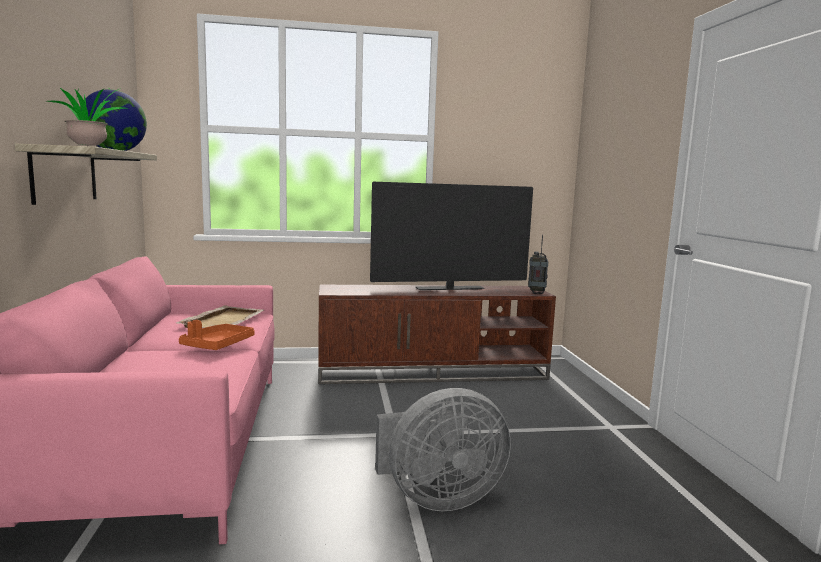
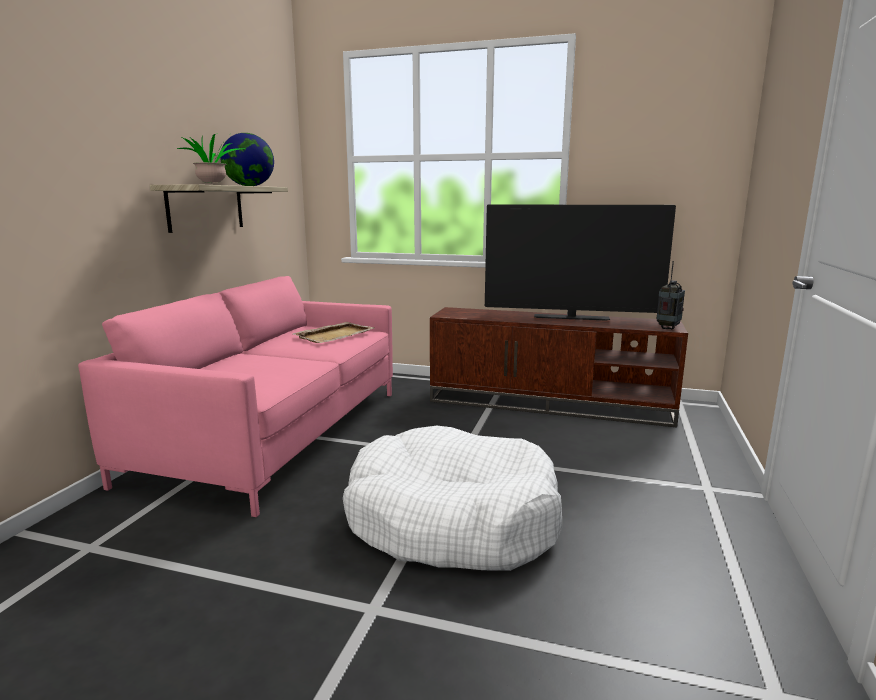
camera: 25 degrees right, 5 degrees up
(217, 345) = (306, 355): orange tray -> none
(438, 498) = (452, 520): grey fan -> white dog bed

